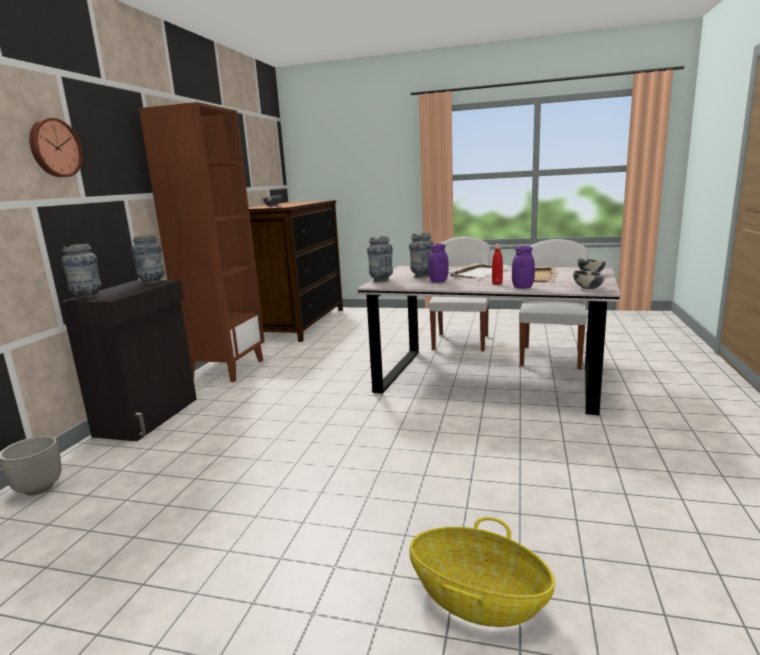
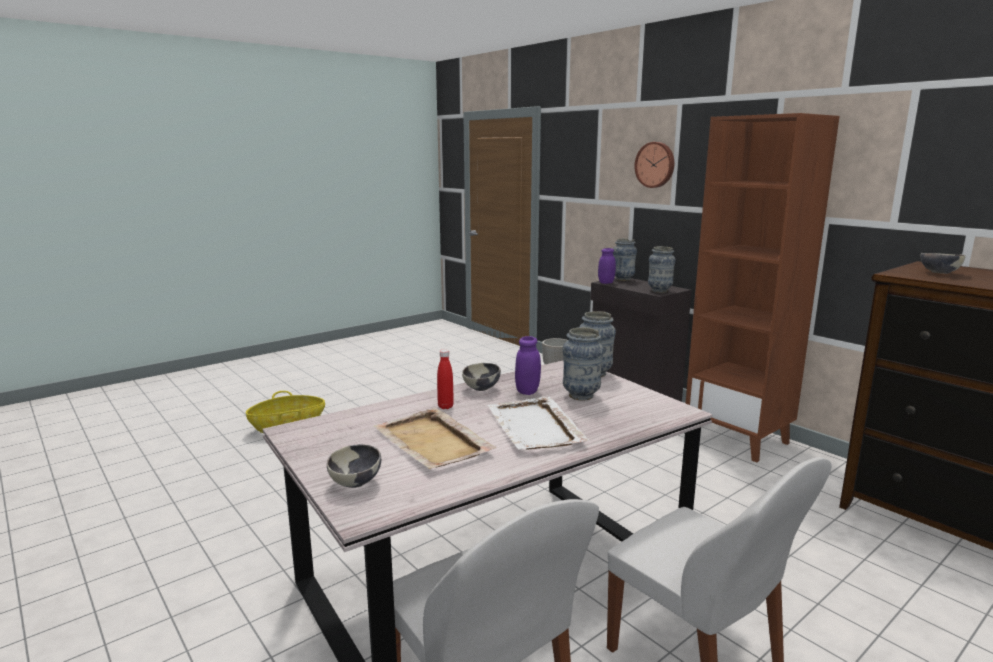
camera: 125 degrees right, 0 degrees up
(522, 287) = (400, 408): purple jar -> purple jar (606, 282)
(588, 288) = (315, 430): bowl -> bowl (481, 388)

